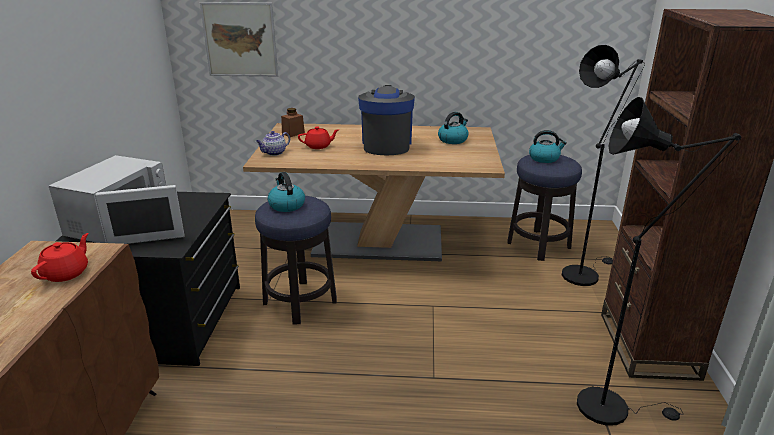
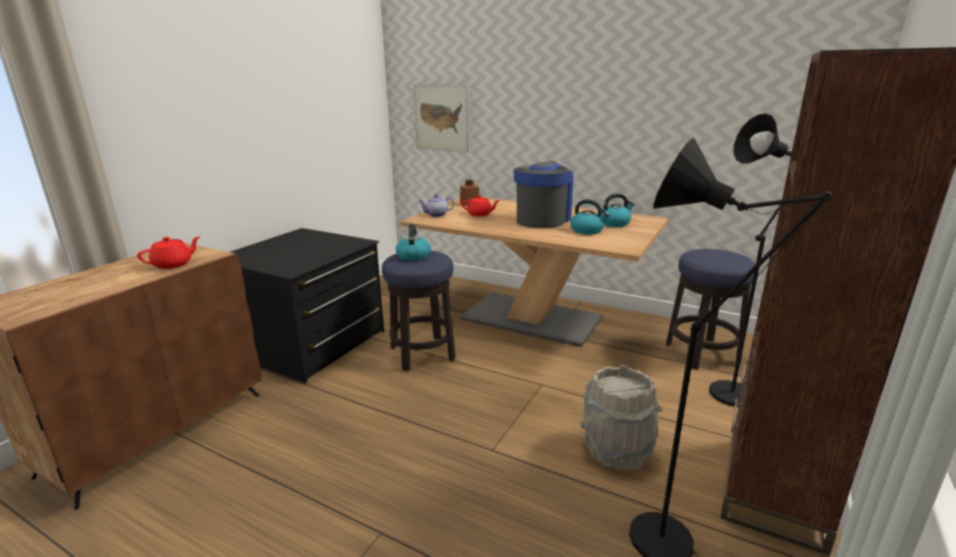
camera: 25 degrees right, 5 degrees down
(120, 224) = (277, 249): white microwave -> none
(529, 347) = (616, 450): none -> grey bucket
(544, 158) = (714, 254): kettle -> kettle (587, 230)

